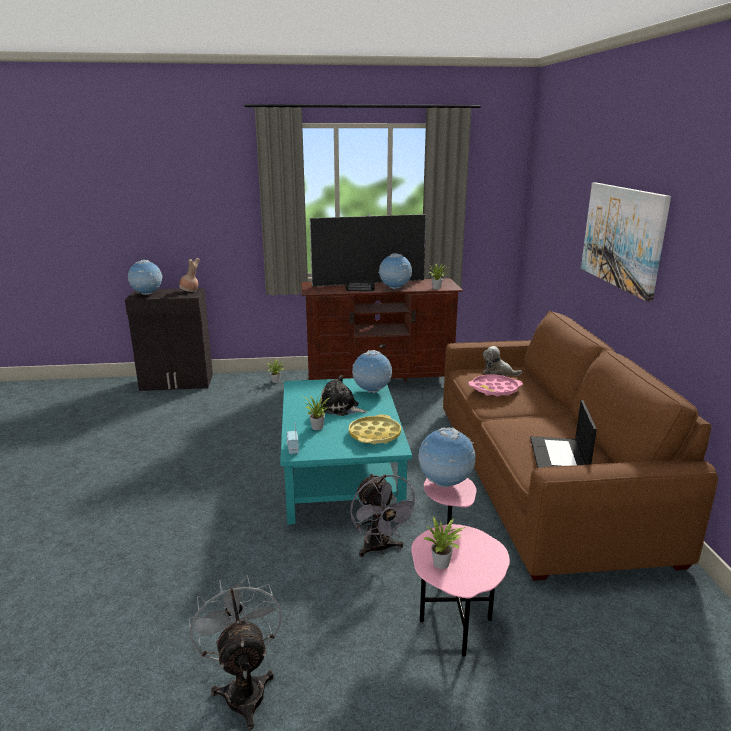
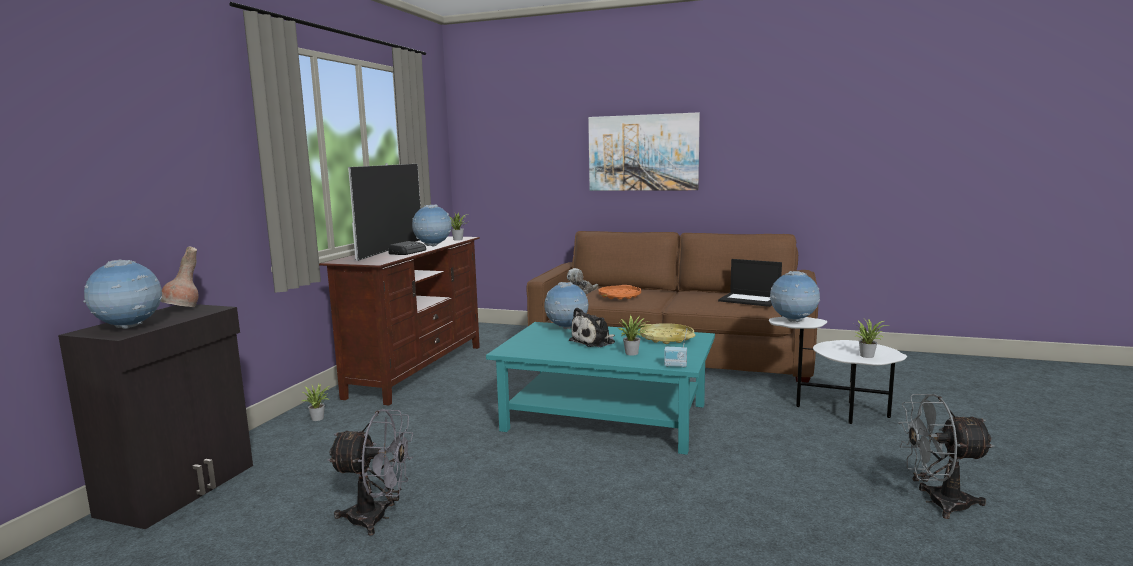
camera: 65 degrees left, 10 degrees down
(380, 549) = (749, 421): grey fan -> grey fan (377, 518)
(452, 608) = (836, 411): pink side table -> white side table
(494, 389) = (619, 296): pink tray -> orange tray

